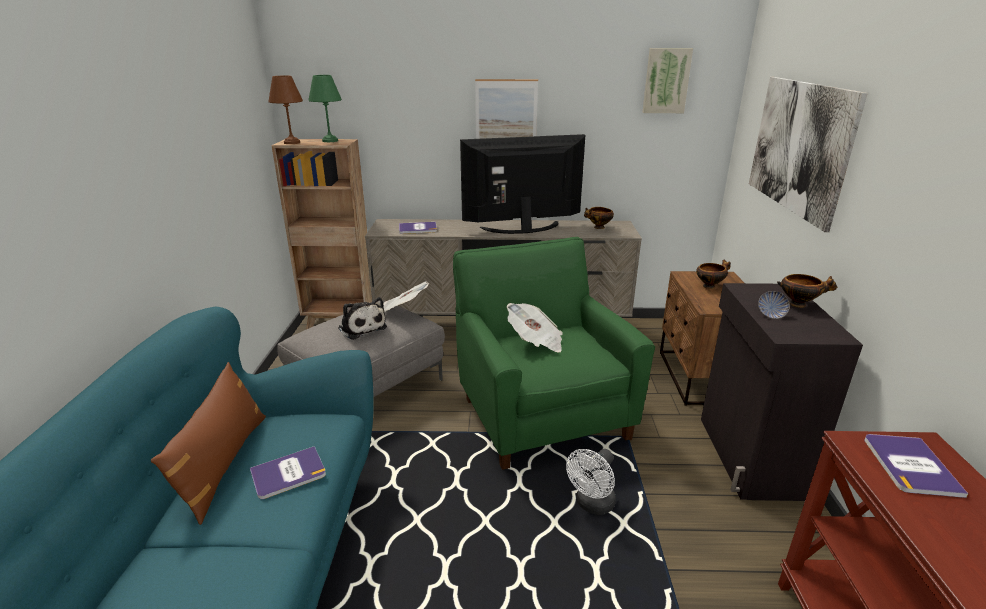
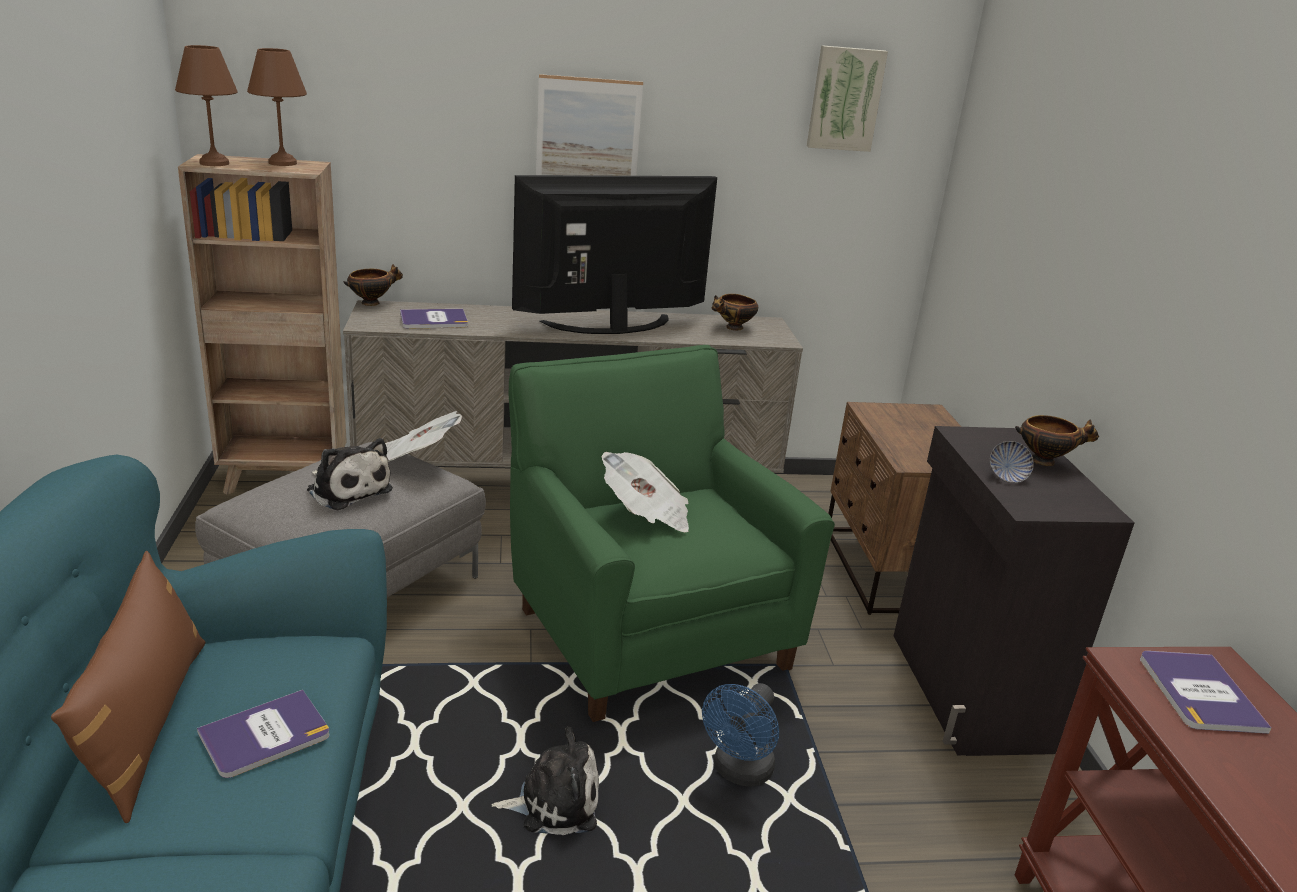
camera: 10 degrees left, 0 degrees up
(330, 141) = (282, 163): green table lamp -> brown table lamp
(472, 519) = (553, 802): none -> plush toy
(592, 505) = (739, 772): white fan -> blue fan
(710, 286) = (908, 427): bowl -> bowl (372, 302)
(799, 147) = (1045, 221): picture -> none

